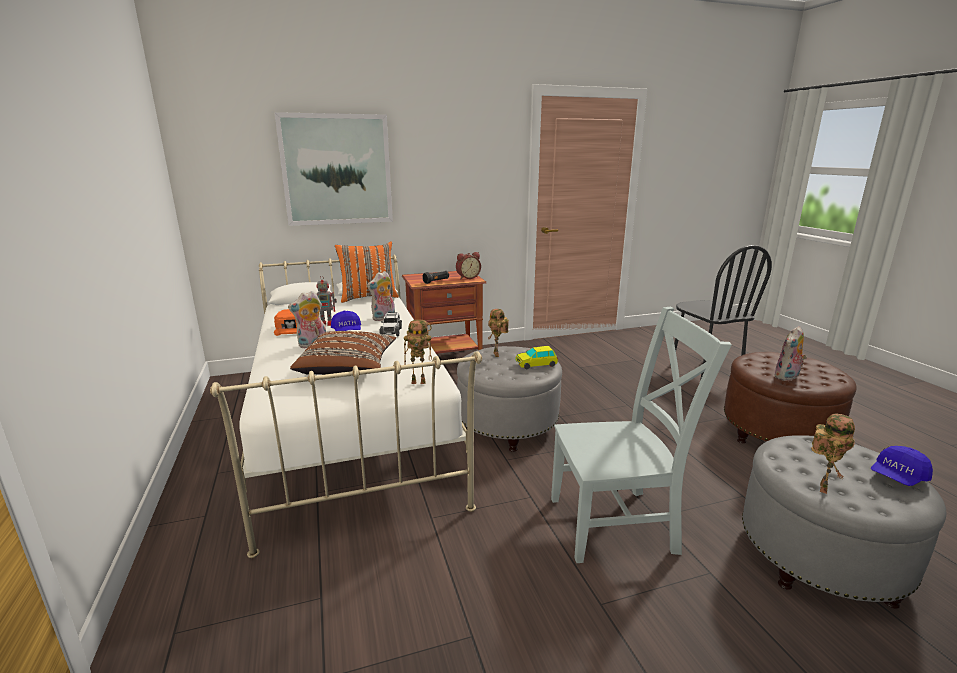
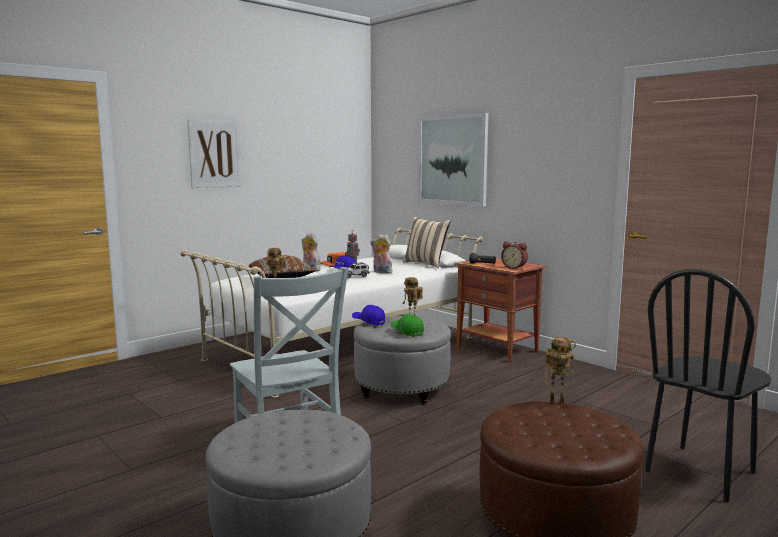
camera: 65 degrees right, 10 degrees down
(62, 176) = (215, 154): none -> picture
(368, 297) = (426, 264): orange pillow -> beige pillow
(536, 364) = (407, 332): toy car -> green cap
(787, 377) = (520, 423): plush toy -> none
(820, 487) = (254, 425): toy robot -> toy robot (557, 401)
(897, 477) = (291, 458): blue cap -> blue cap (368, 322)

